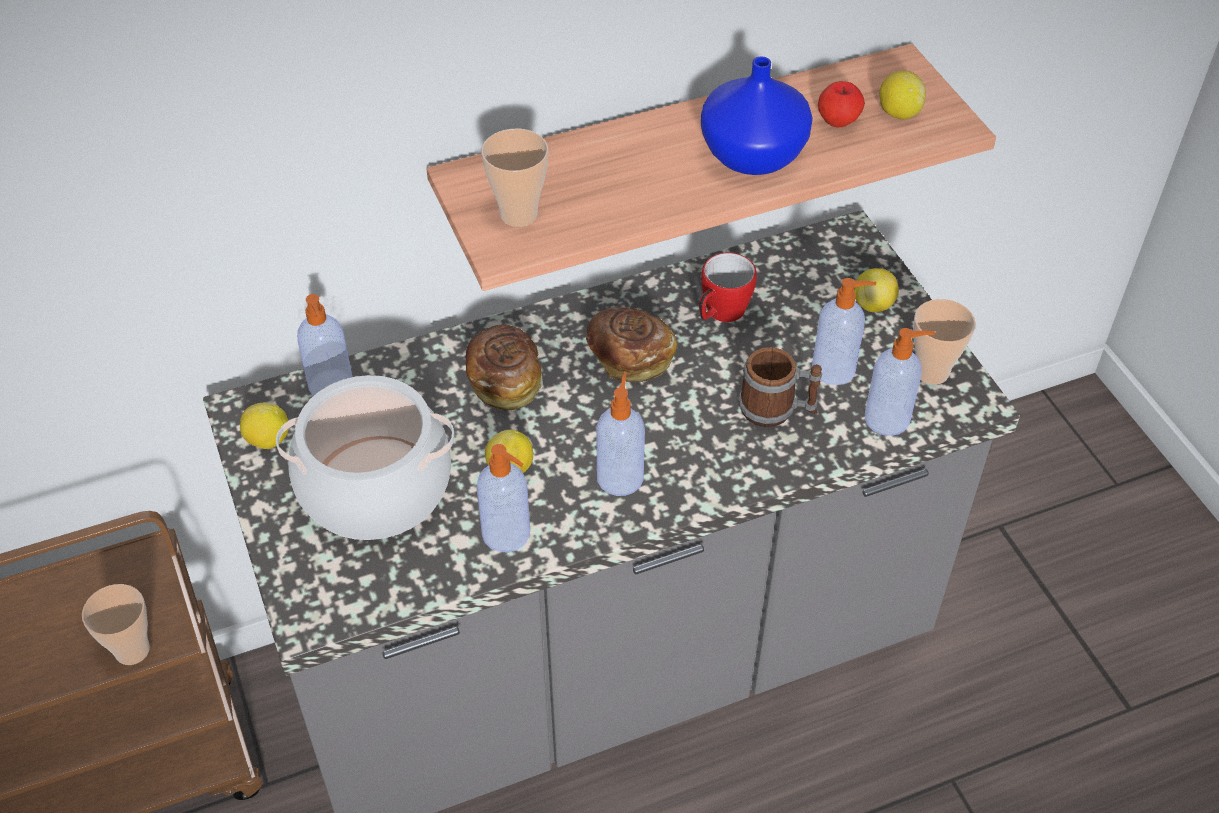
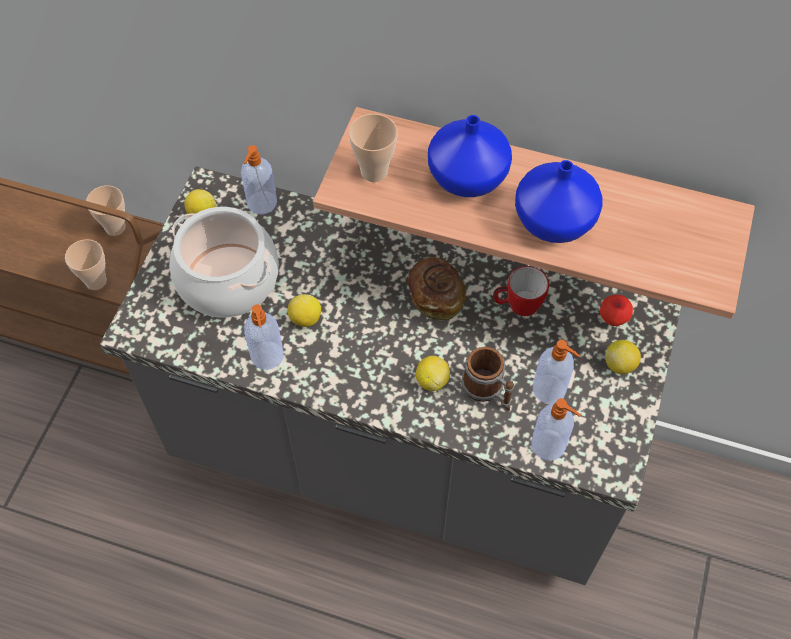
camera: 40 degrees right, 10 degrees up
(505, 380) = (353, 263): bread -> none
(620, 476) = (358, 367): soap dispenser -> none
(624, 167) = (466, 179): none -> blue vase
(838, 122) = (636, 232): apple -> apple (613, 318)
(899, 113) = (684, 252): lemon -> lemon (432, 380)
(932, 372) = (609, 435): cup -> cup (115, 227)

